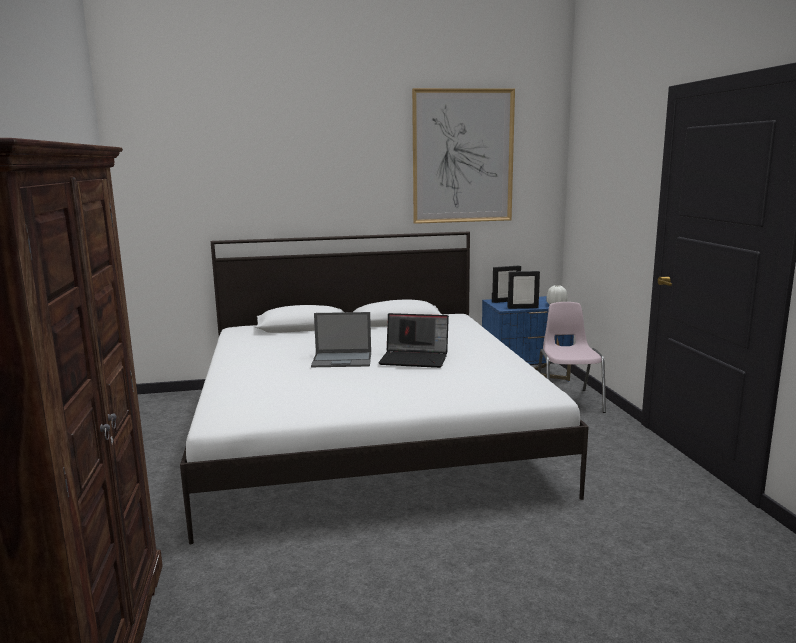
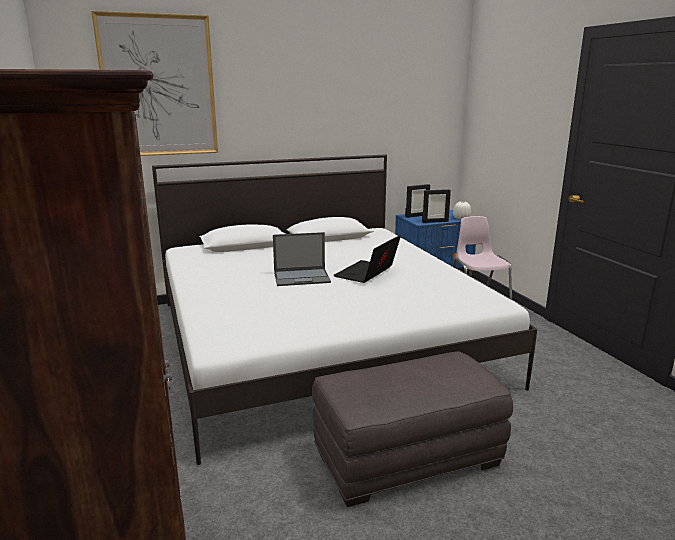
camera: 10 degrees left, 5 degrees up
(410, 556) = (407, 457): none -> grey ottoman
(415, 359) = (367, 273): laptop -> laptop turned 120 degrees clockwise
(463, 156) = (381, 86): picture -> picture (159, 86)

